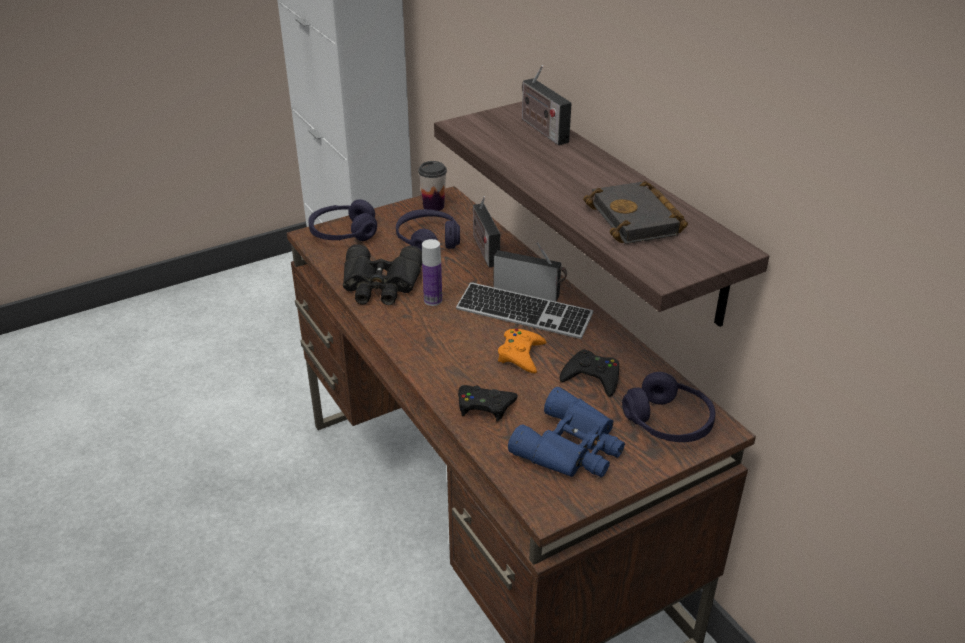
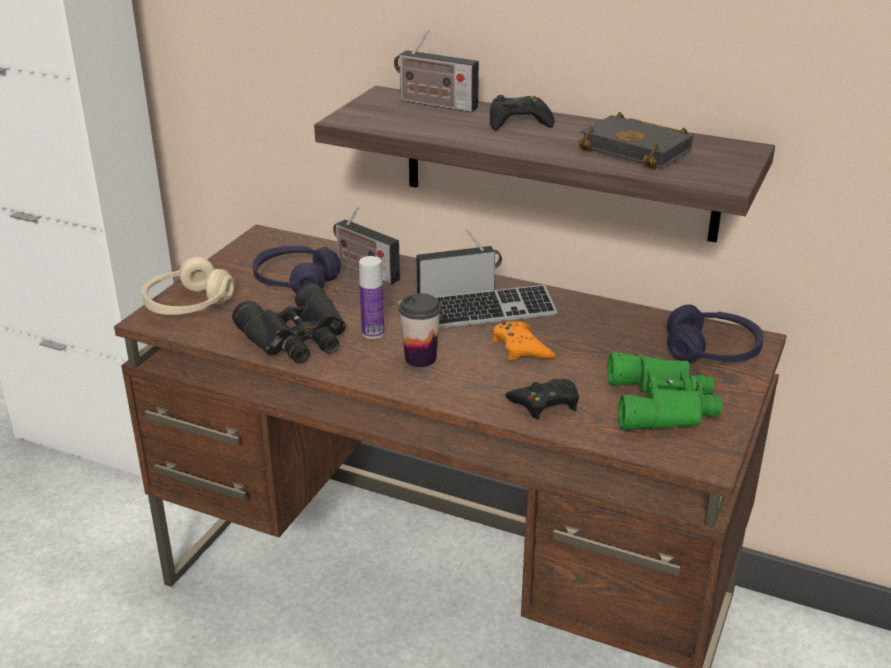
camera: 35 degrees left, 5 degrees down
(343, 233) = (188, 305): purple headphones -> beige headphones
(433, 206) = (258, 249): cup -> cup (420, 359)
(572, 447) = (664, 404): blue binoculars -> green binoculars
(592, 377) = (607, 342): black game controller -> black game controller (518, 121)

